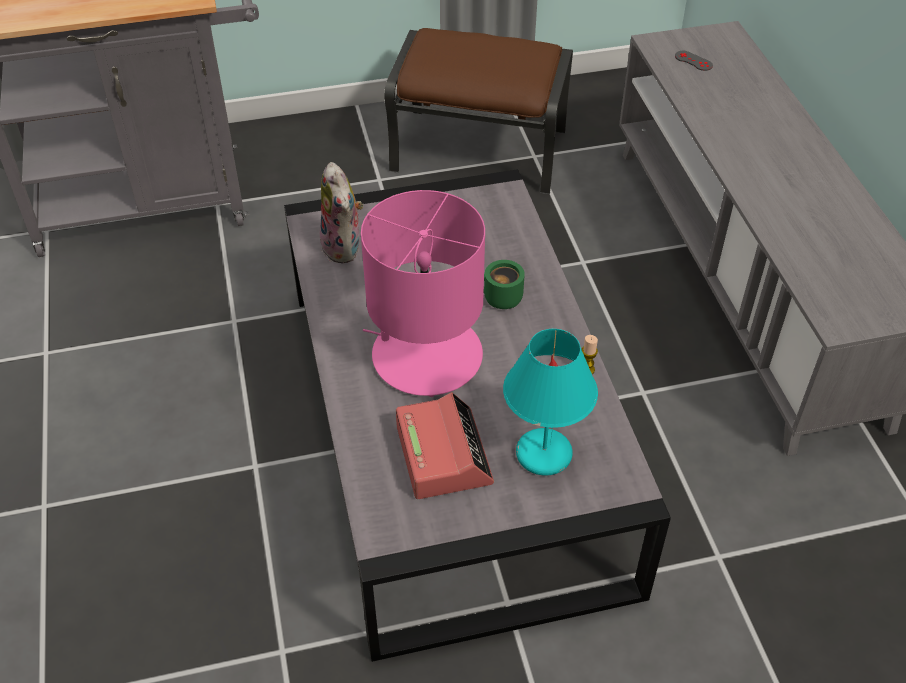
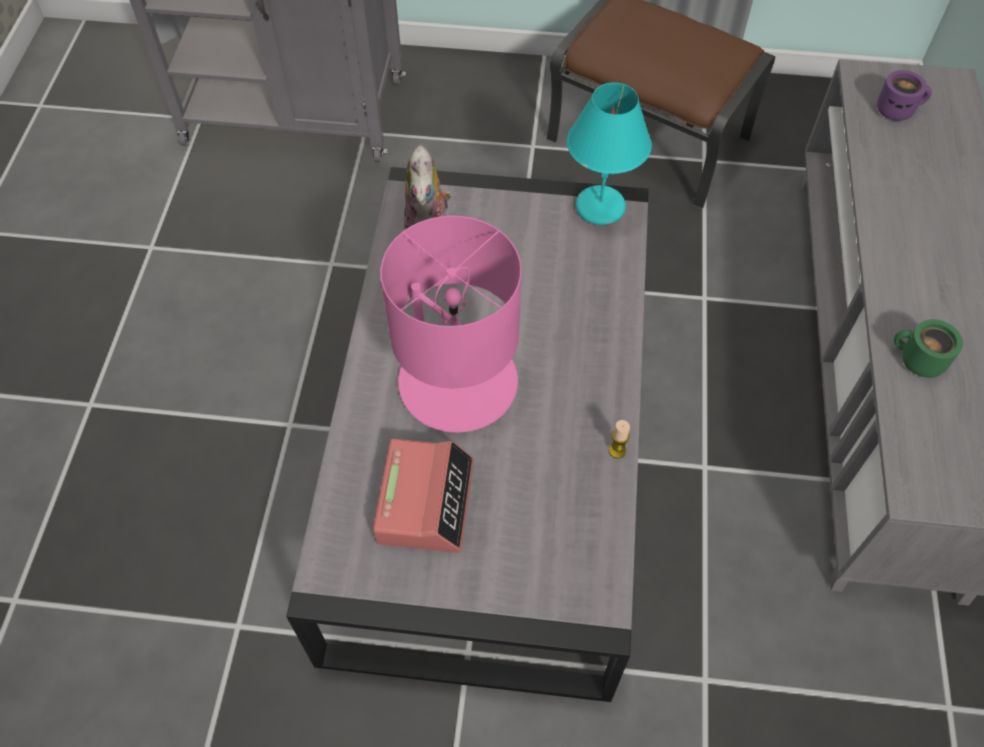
camera: 20 degrees right, 10 degrees up
(499, 299) = (560, 339): green mug -> green mug (917, 361)
(543, 453) = (527, 534): turquoise table lamp -> turquoise table lamp (599, 206)
(693, 61) = (897, 109): grey game controller -> purple mug

